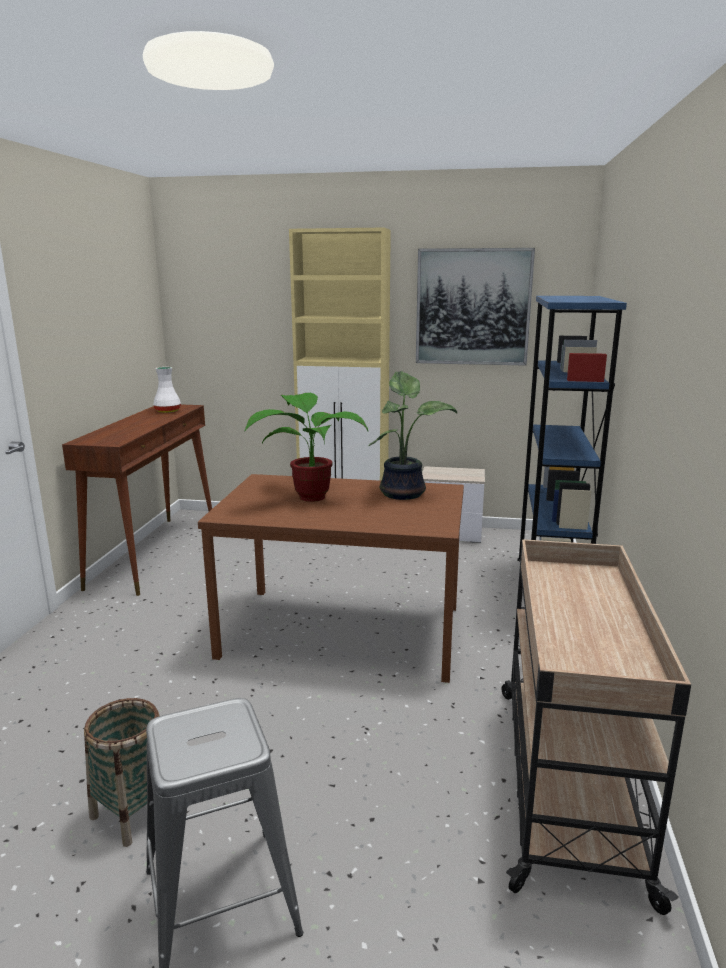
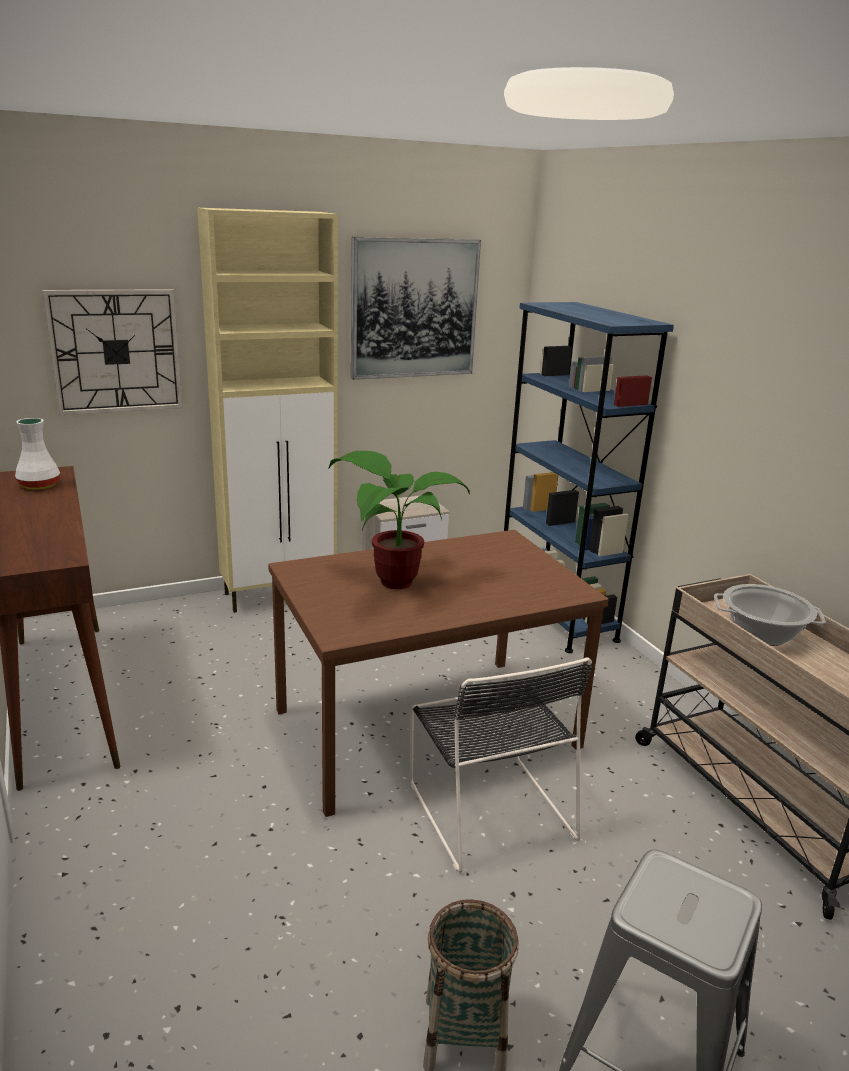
camera: 35 degrees left, 5 degrees up
(246, 332) = (116, 351): none -> wall clock
(323, 693) = (488, 807): none -> black chair
(404, 493) = (479, 553): potted plant -> none
(574, 595) = (761, 634): none -> cooking pot

